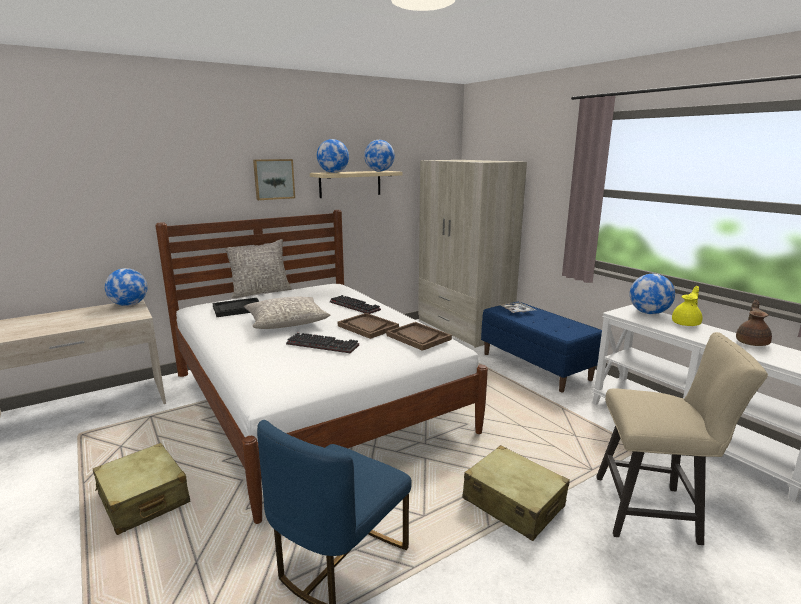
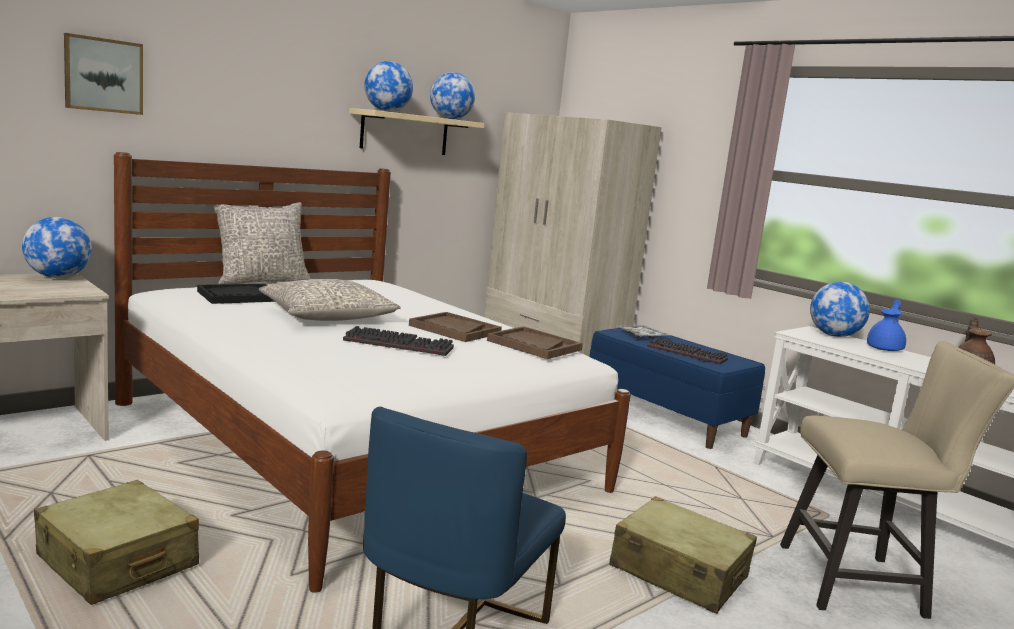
camera: 10 degrees left, 5 degrees down
(274, 179) = (297, 110): picture -> picture (103, 75)
(356, 306) = (423, 306): keyboard -> keyboard (688, 353)
(686, 323) = (885, 349): yellow teapot -> blue teapot

